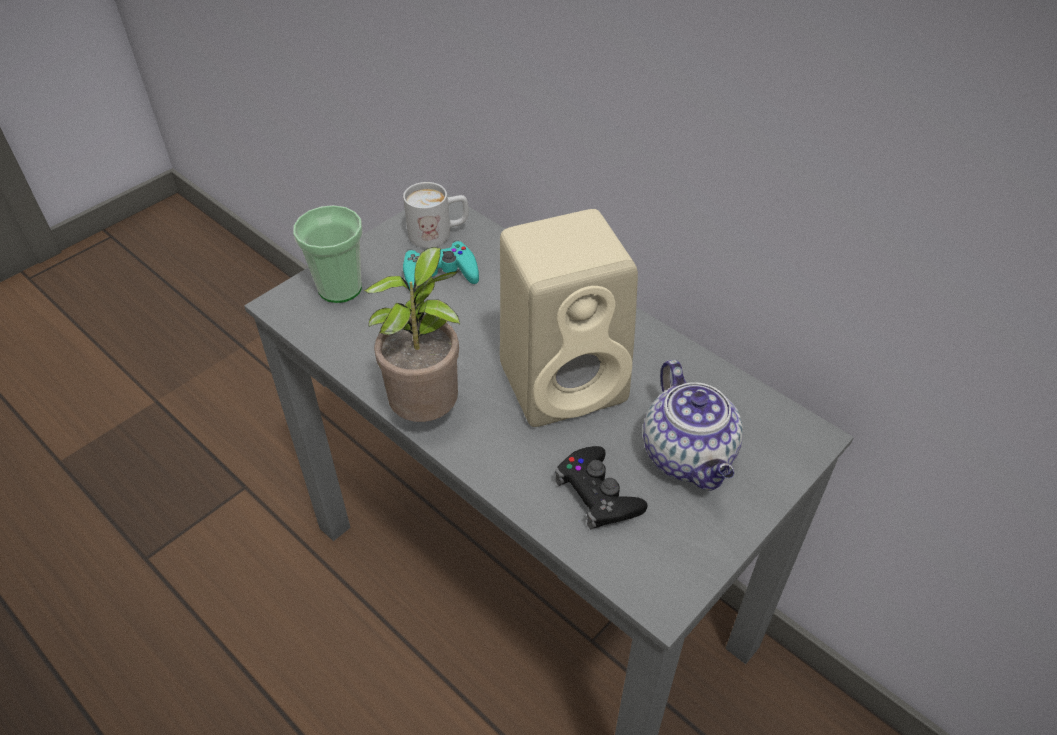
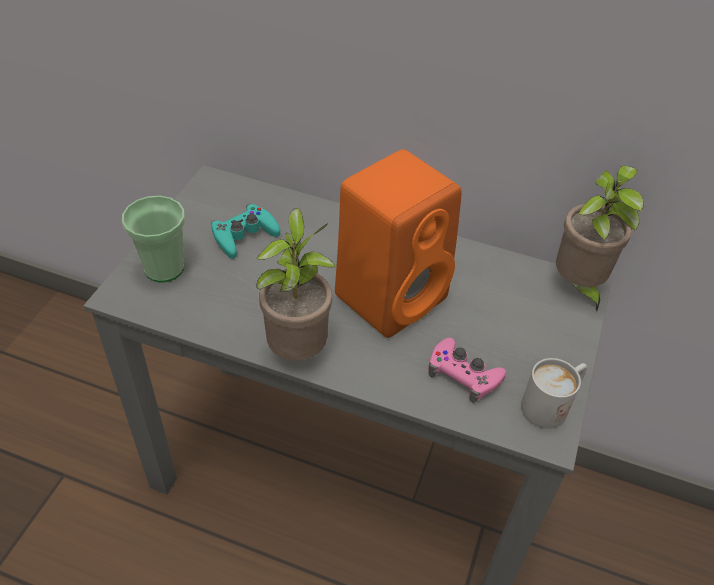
camera: 25 degrees left, 0 degrees up
(439, 234) = (224, 202): white mug -> white mug (551, 404)
(566, 380) = (392, 294): beige speaker -> orange speaker
(598, 494) = (463, 374): black game controller -> pink game controller
(689, 457) = (512, 326): teapot -> none
(801, 434) = (578, 287): none -> potted plant

